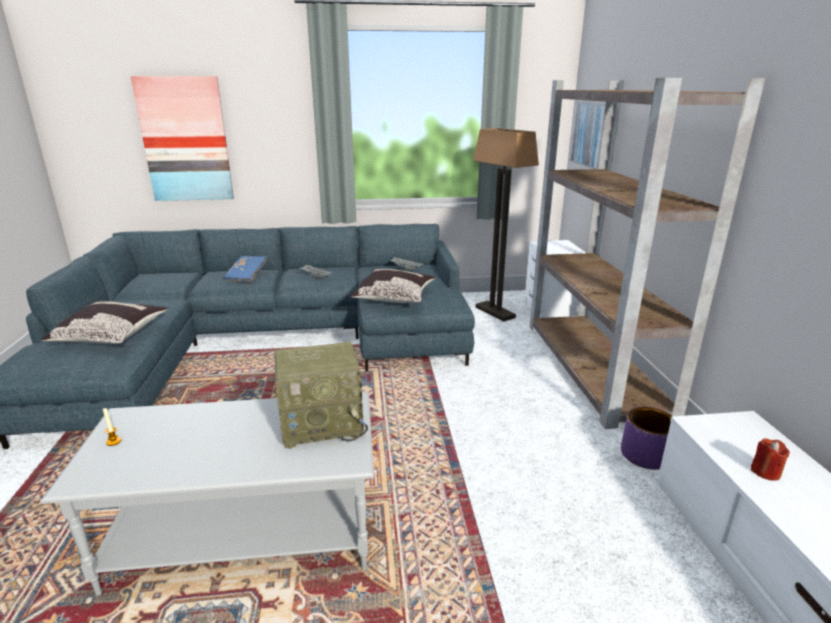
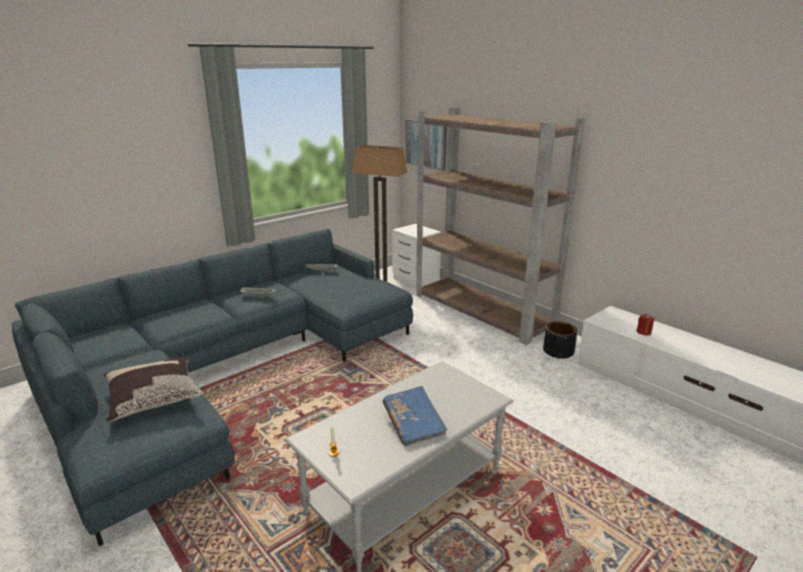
camera: 35 degrees left, 0 degrees up
(185, 140) = (75, 186): picture -> none
(247, 276) = (192, 311): blue book -> blue book (413, 424)
(323, 423) = (446, 386): radio -> none
(395, 297) = (347, 296): pillow -> none
(646, 455) = (558, 351): purple planter -> black planter

